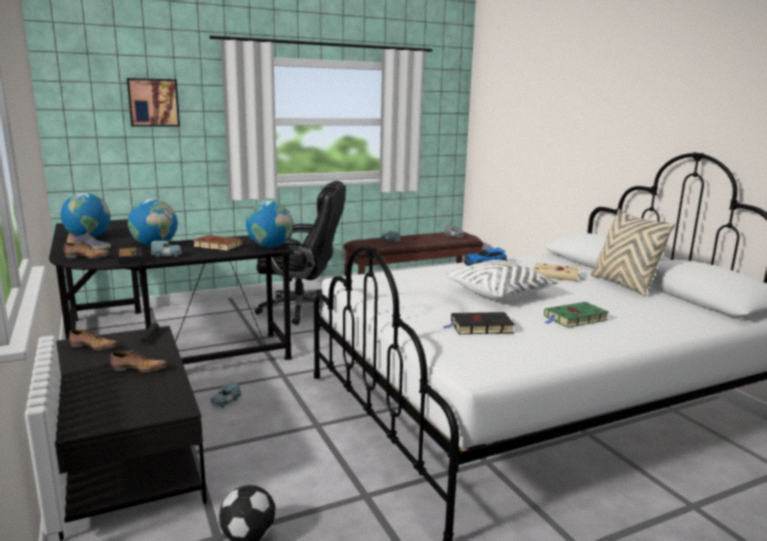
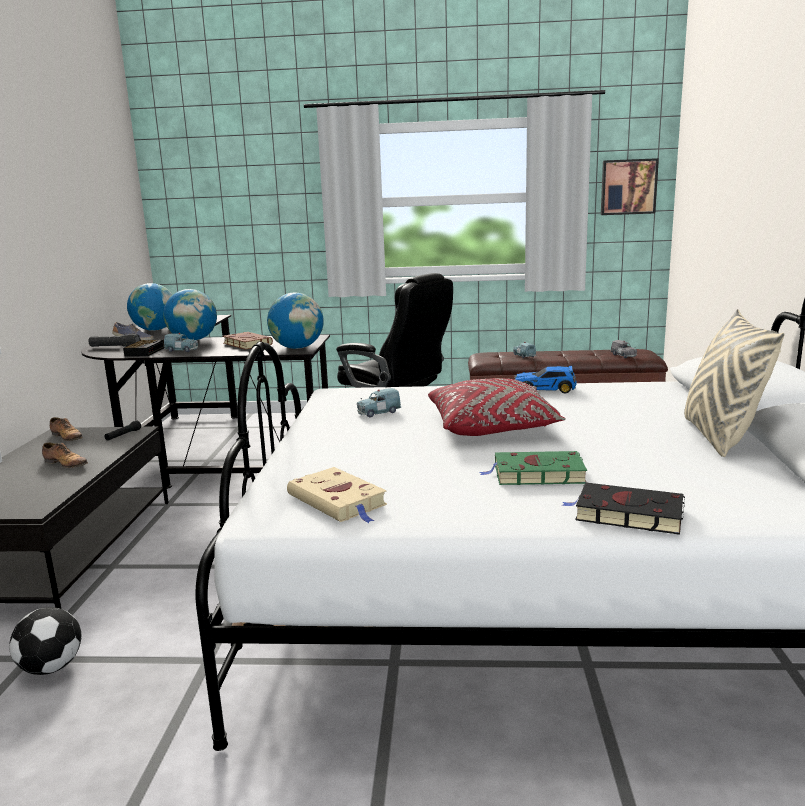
camera: 30 degrees right, 0 degrees up
(86, 257) = (115, 347): shoe -> black flashlight
(153, 102) = (251, 186): picture -> picture (628, 187)
(225, 402) = (201, 520): blue toy car -> blue toy car (378, 413)
(479, 327) = (377, 466): black book -> black book (625, 514)
(500, 293) = (492, 427): white pillow -> red pillow
(557, 275) = (628, 413): beige book -> beige book (339, 501)

